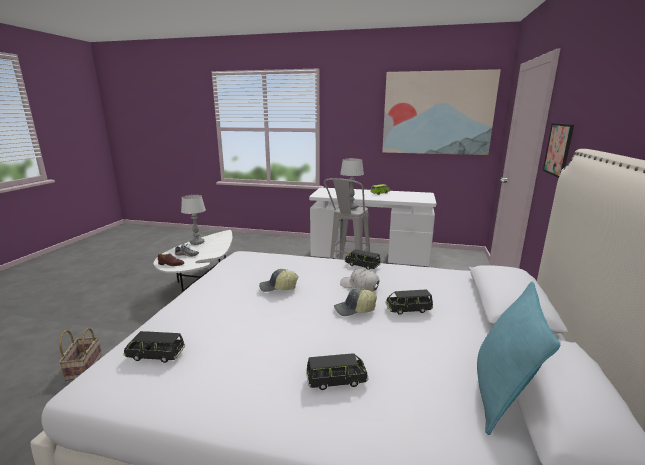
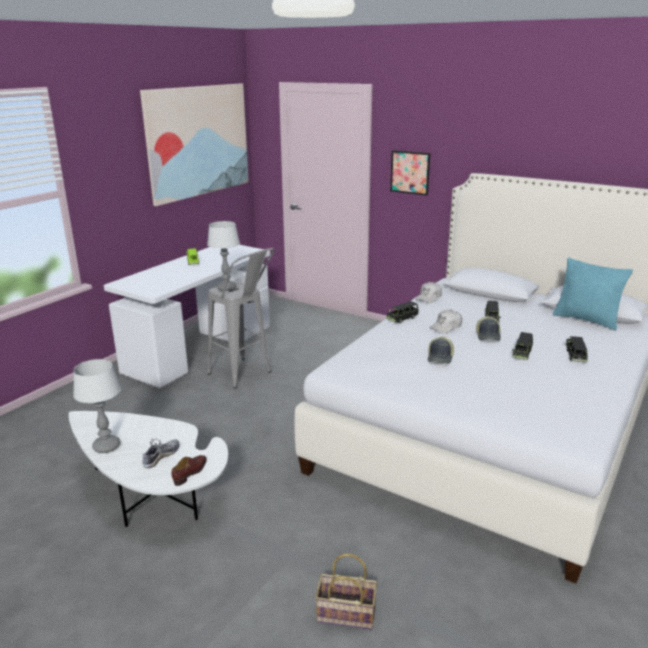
camera: 70 degrees left, 5 degrees up
(155, 355) = (543, 417): black toy car -> black toy car (522, 354)
(433, 271) = (429, 297): none -> white cap

